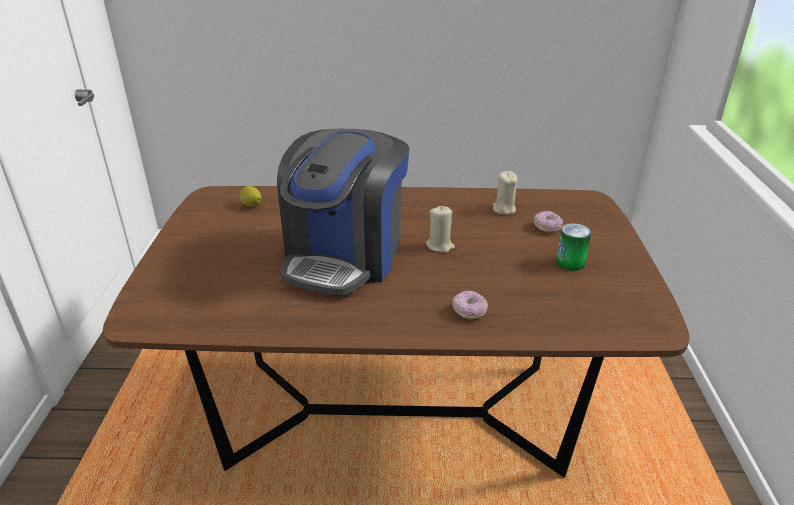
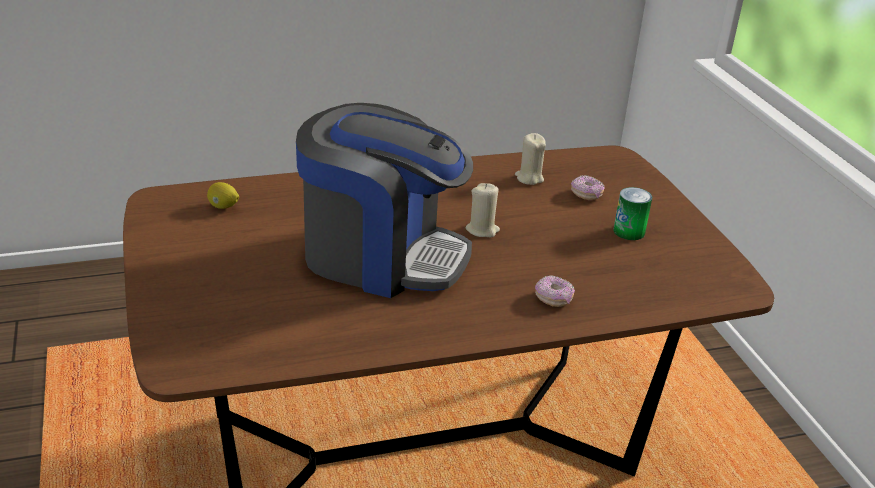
camera: 20 degrees left, 0 degrees up
(345, 256) = (381, 256): coffee machine -> coffee machine turned 75 degrees counterclockwise

